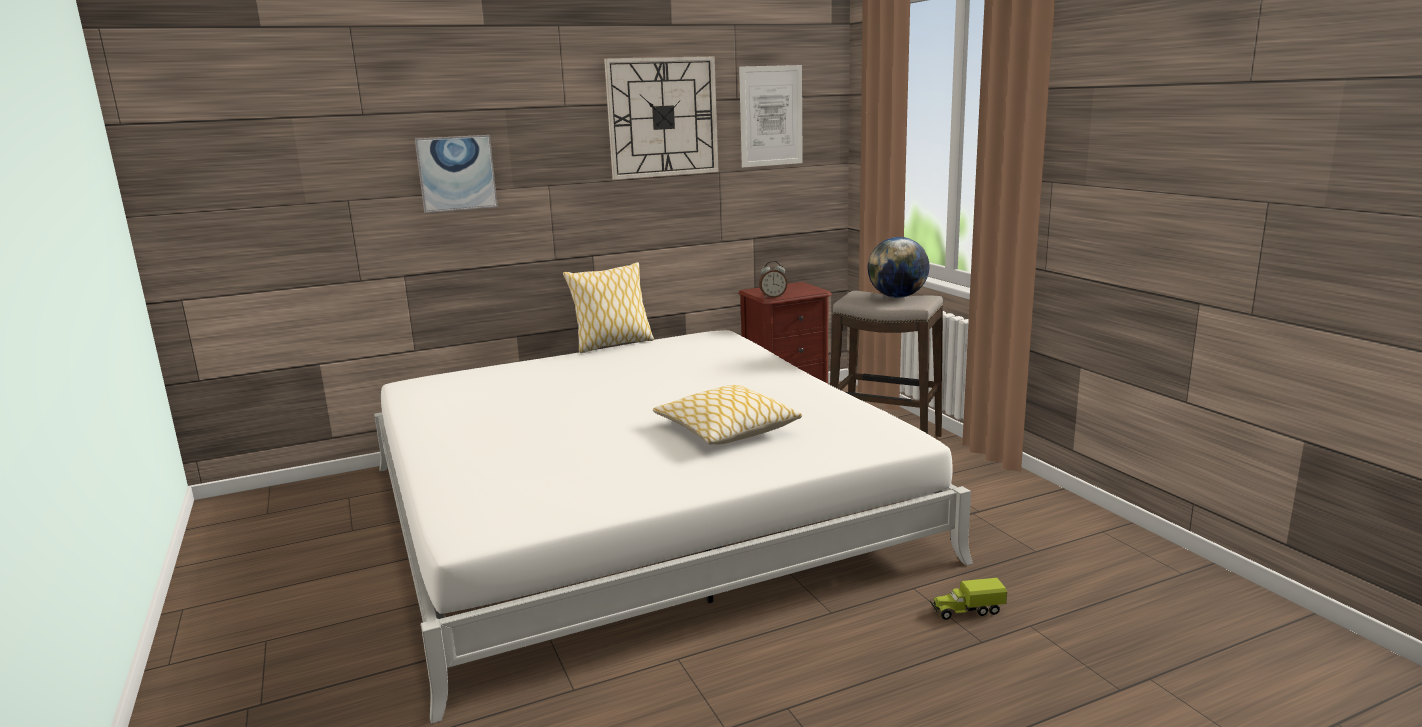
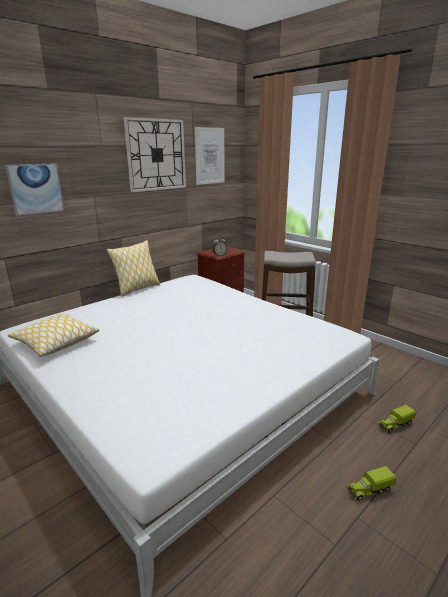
camera: 20 degrees left, 5 degrees up
(726, 430) = (250, 342): pillow -> pillow (56, 342)
(836, 682) = (369, 490): none -> toy truck
(897, 297) = (292, 253): globe -> none

